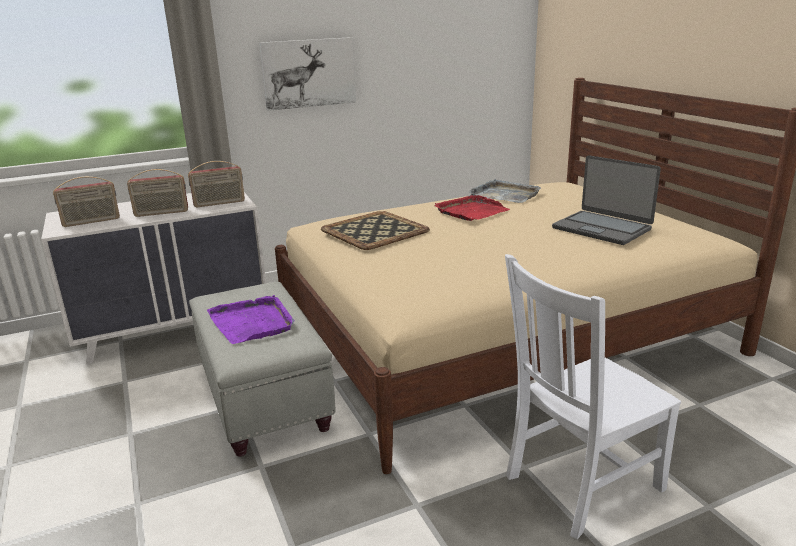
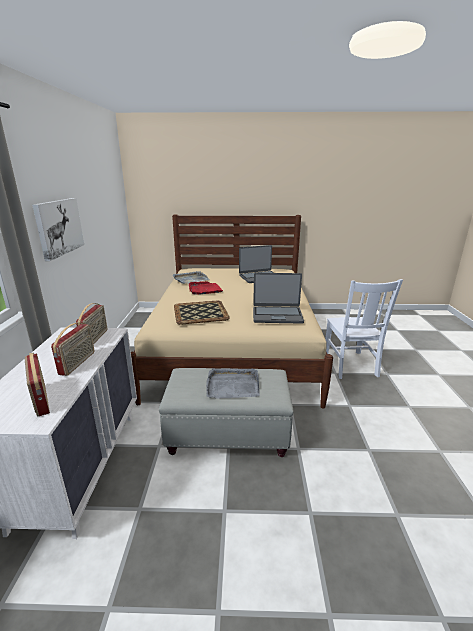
camera: 65 degrees left, 0 degrees up
(91, 222) = (40, 400): radio -> radio turned 150 degrees clockwise
(252, 322) = (232, 385): purple tray -> grey tray
(423, 276) = (277, 315): none -> laptop

